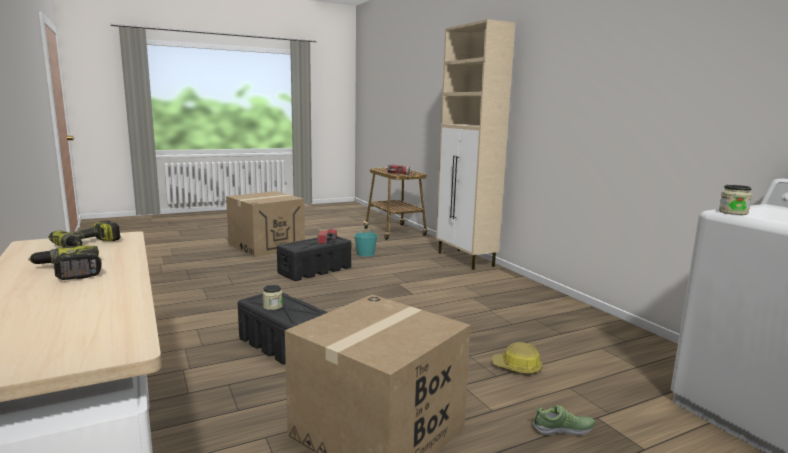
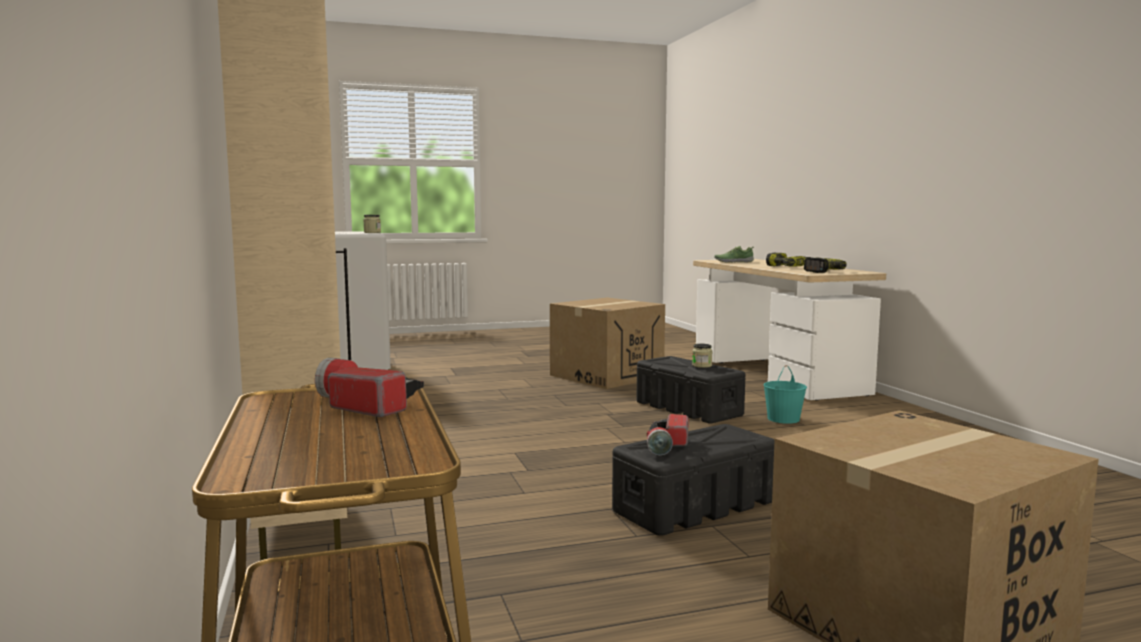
camera: 170 degrees left, 5 degrees down
(365, 253) = (563, 563): turquoise bucket -> turquoise bucket (783, 419)
(517, 367) = (474, 392): hard hat -> none
(563, 430) = (487, 372): shoe -> shoe (733, 262)

